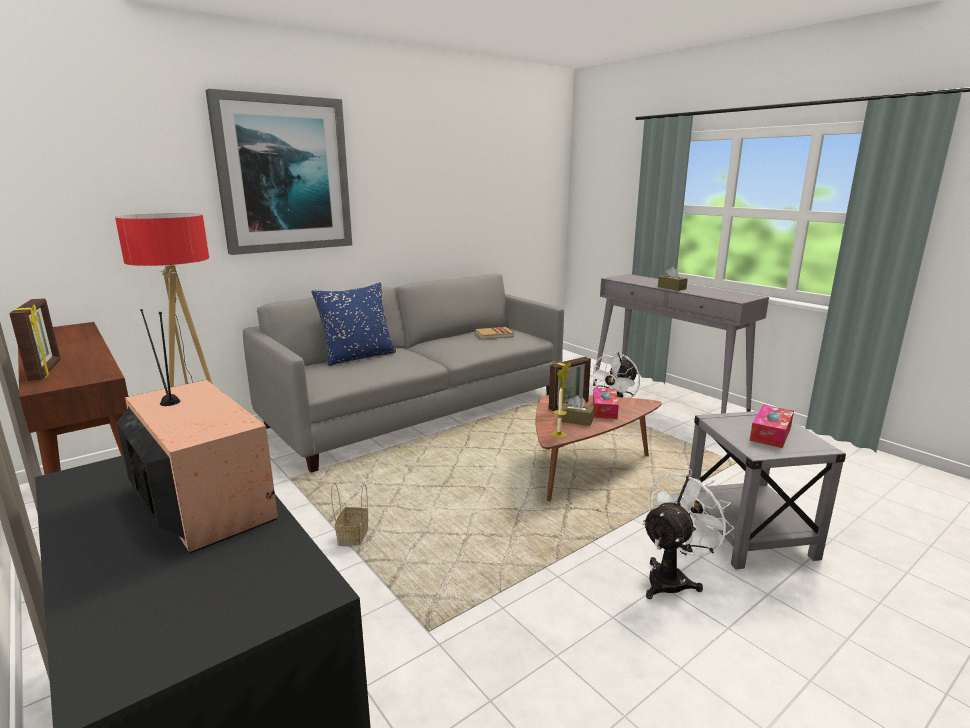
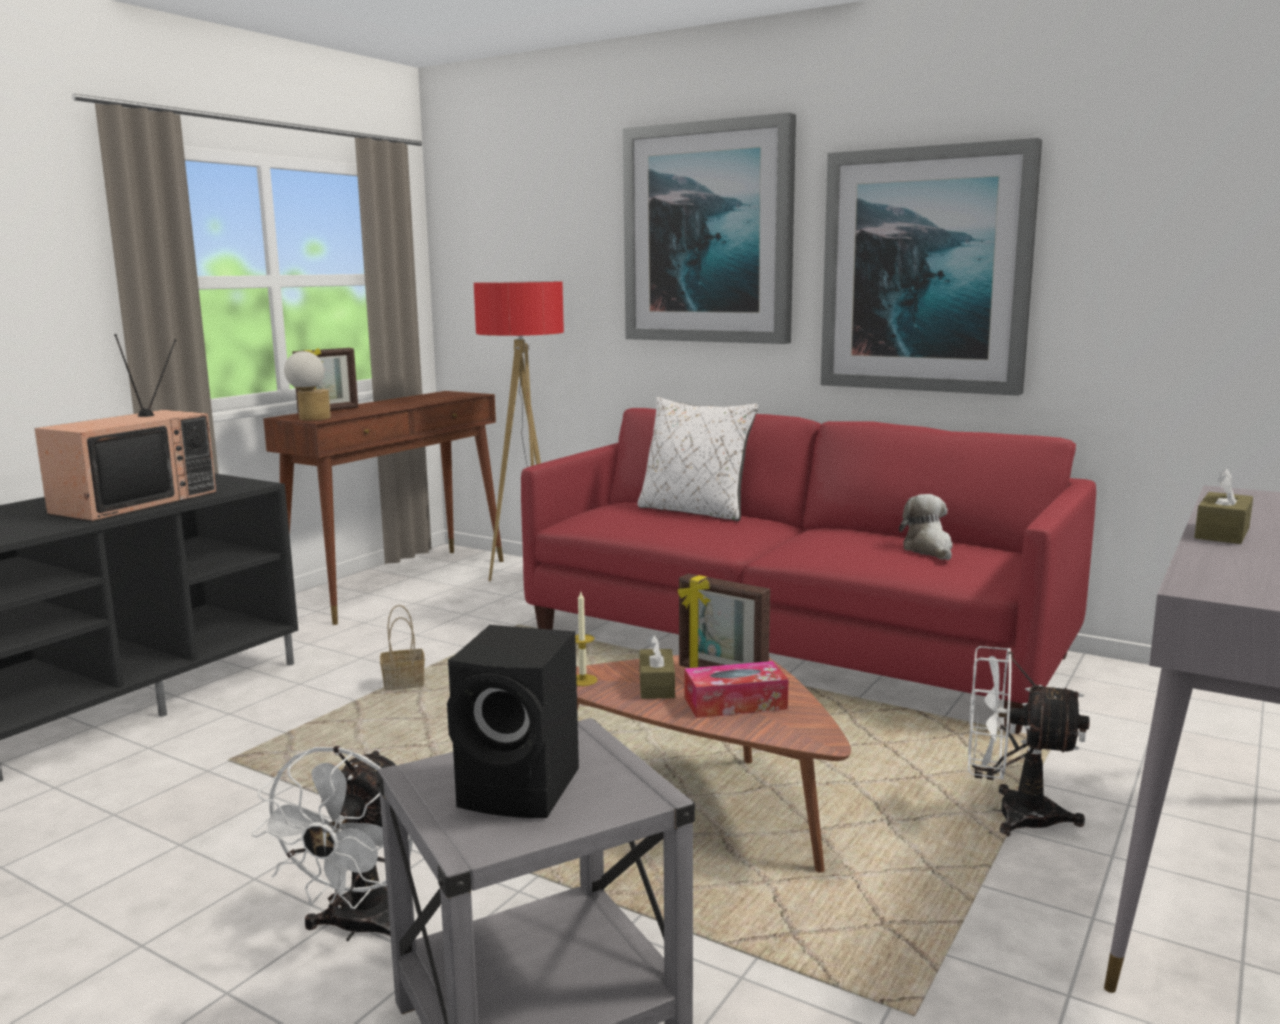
camera: 70 degrees right, 5 degrees down
(85, 378) = (310, 418): none -> table lamp
(358, 357) = (695, 511): blue pillow -> white pillow
(416, 198) = (926, 271): none -> picture
(418, 410) = (792, 643): grey sofa -> red sofa
(494, 335) = (929, 550): book -> plush toy
(672, 578) = (358, 929): white fan -> white fan turned 75 degrees clockwise
(770, 434) = (523, 790): tissue box -> black speaker

